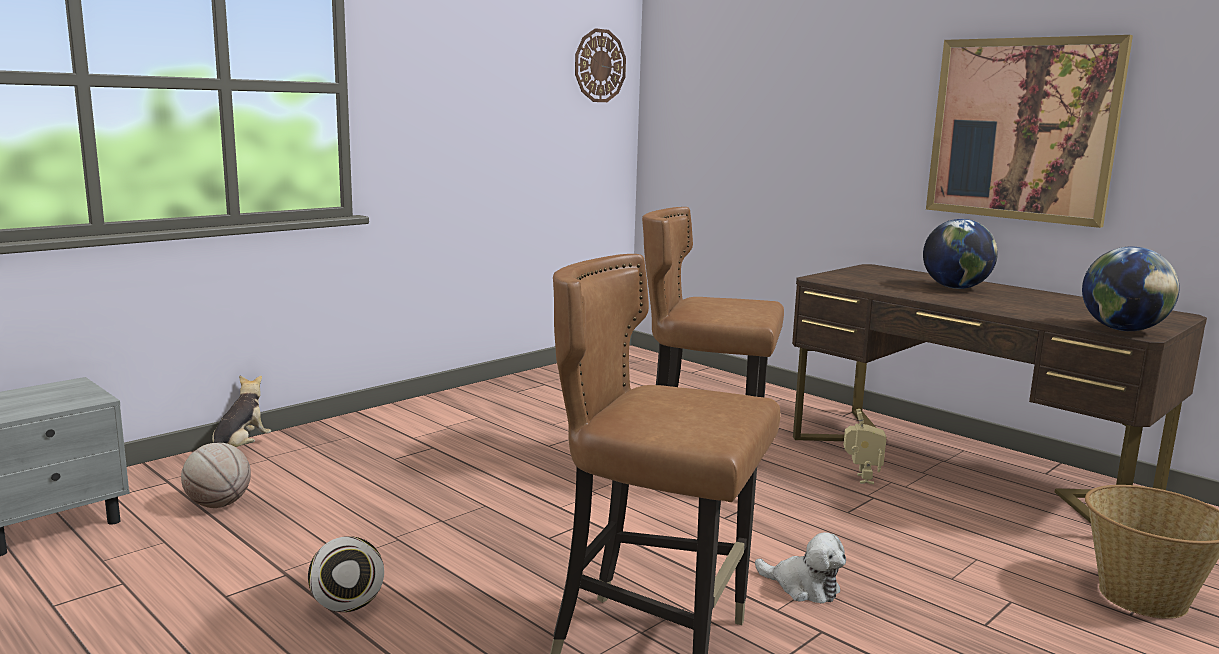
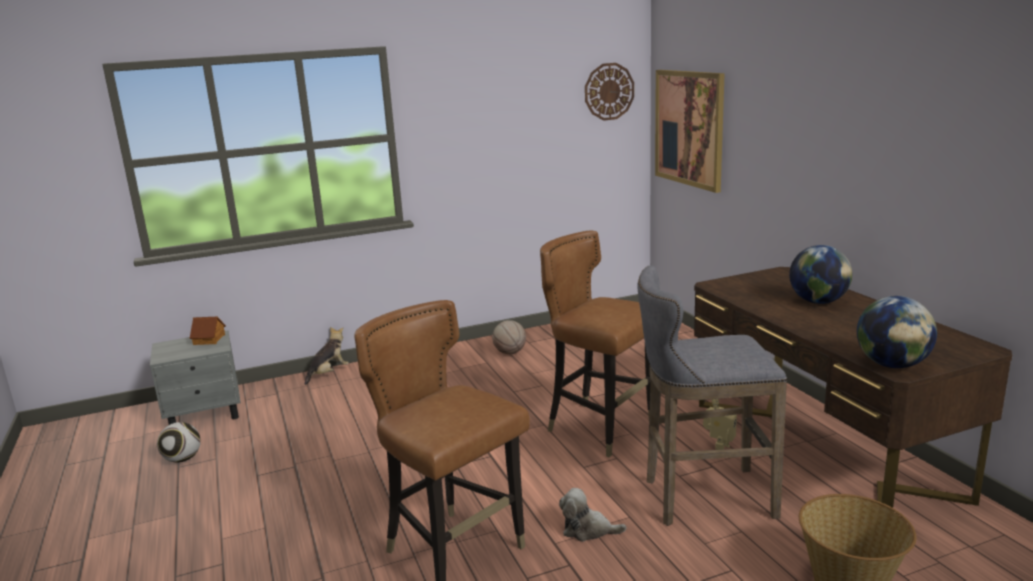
camera: 25 degrees right, 5 degrees up
(62, 390) = (209, 339): none -> toy house
(218, 505) = (292, 413): basketball -> basketball (509, 353)
(347, 606) = (311, 493): football -> football (183, 459)
(803, 587) = (588, 530): plush toy -> plush toy turned 135 degrees clockwise
(898, 531) = (702, 498): none -> grey stool
(1022, 129) = (889, 167): picture -> picture (689, 128)

